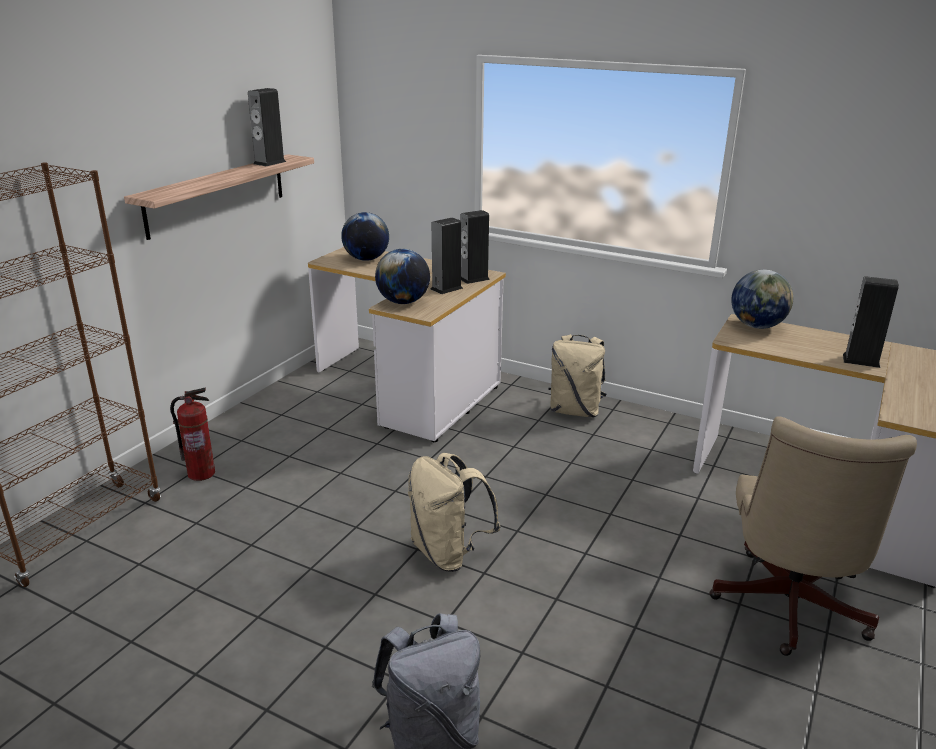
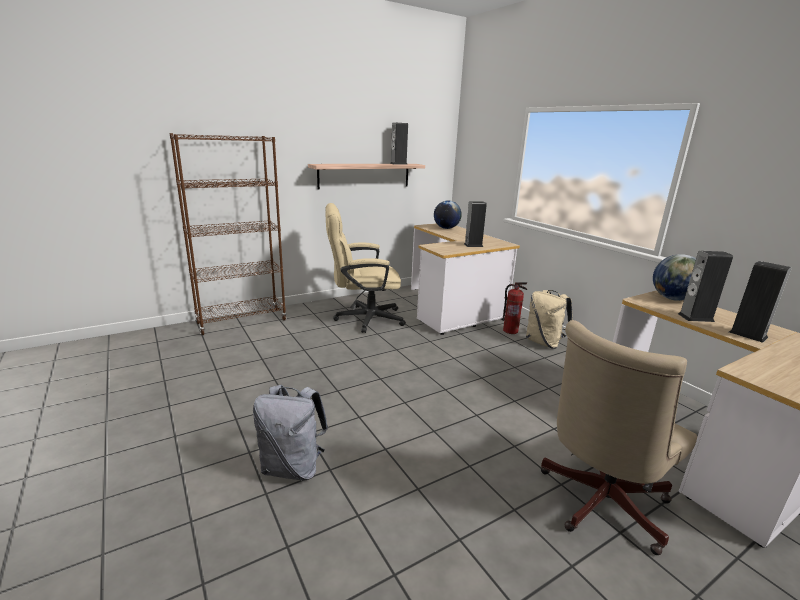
camera: 30 degrees right, 5 degrees down
(201, 473) = (314, 315): fire extinguisher -> fire extinguisher (510, 331)
(291, 453) = (362, 319): none -> beige office chair
(403, 302) = (440, 246): globe -> none
(448, 553) = (394, 386): beige backpack -> none
(474, 279) = (495, 244): speaker -> speaker (695, 317)

